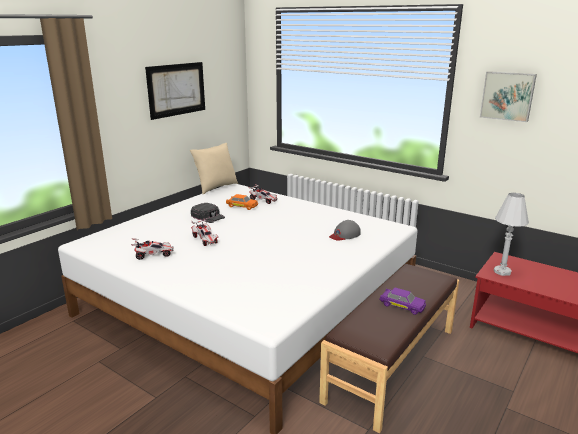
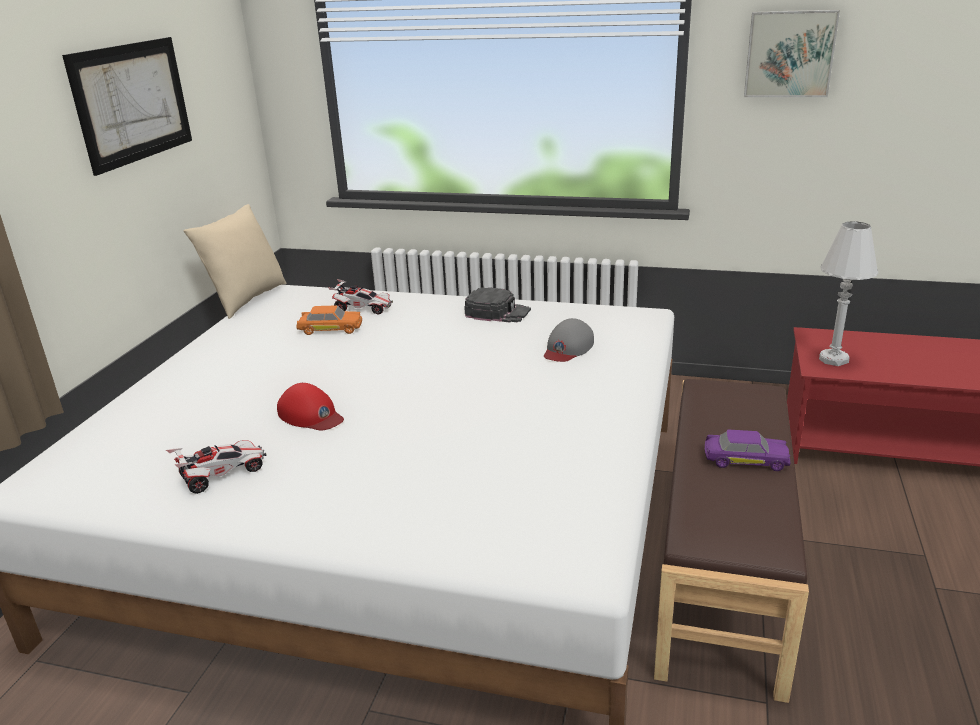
camera: 20 degrees left, 5 degrees up
(205, 240) = (311, 415): toy car -> red cap
(208, 216) = (277, 363): black cap -> black cap (497, 312)

